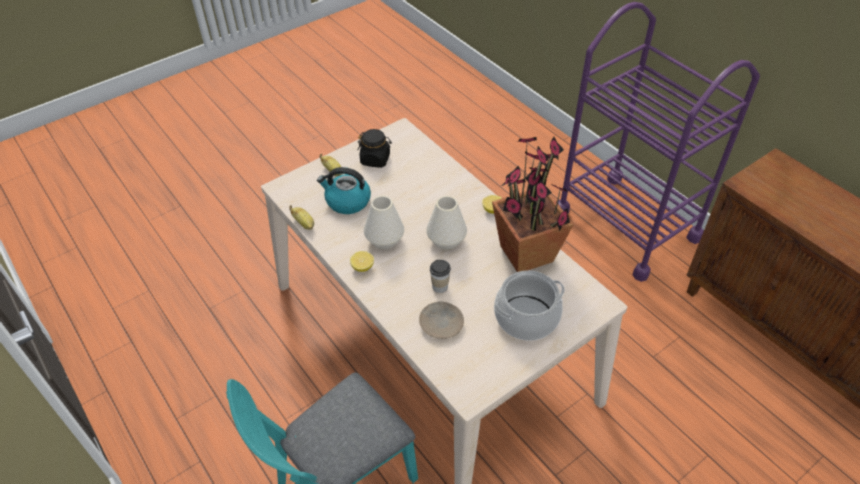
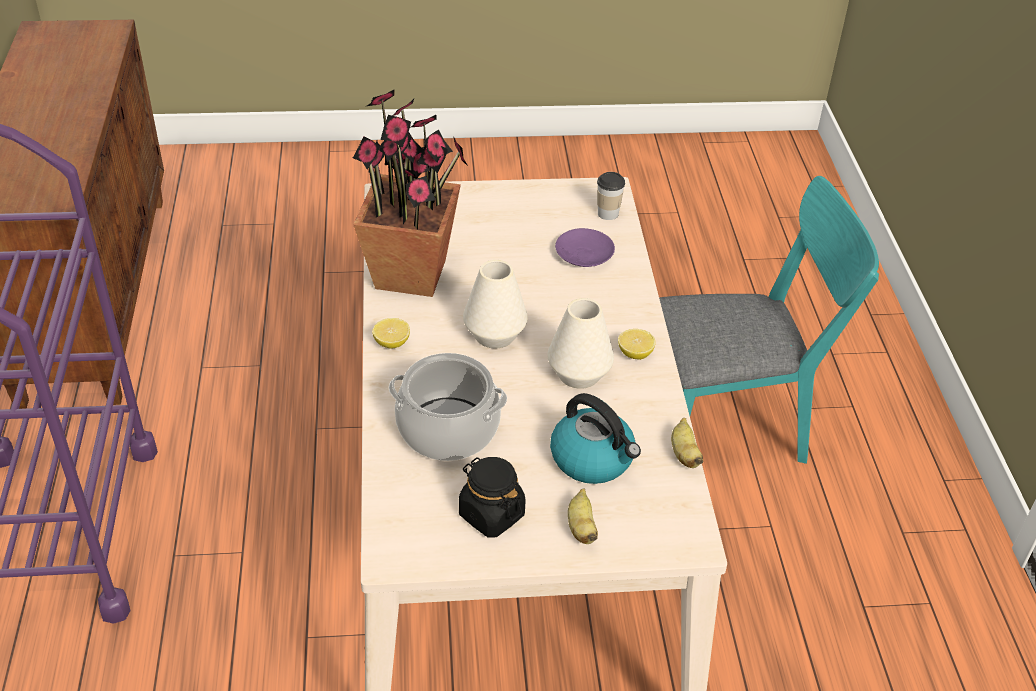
camera: 150 degrees left, 5 degrees down
(440, 286) = (552, 288): cup -> cup (608, 213)
(441, 323) = (584, 254): beige plate -> purple plate
(526, 318) = (484, 219): cooking pot -> cooking pot (448, 429)

